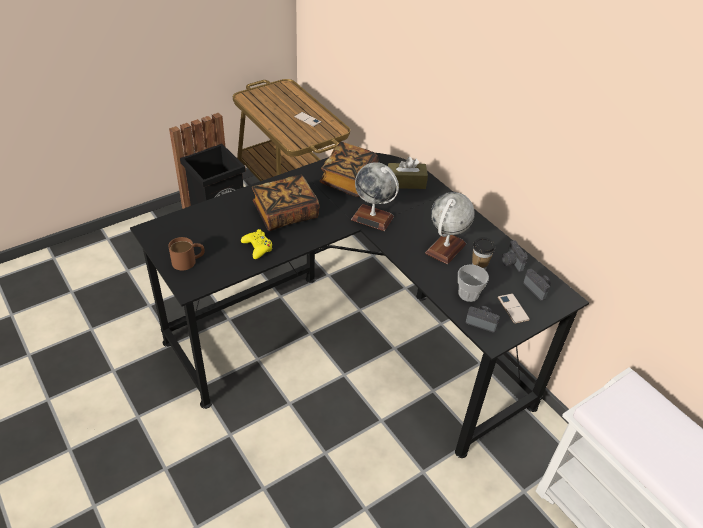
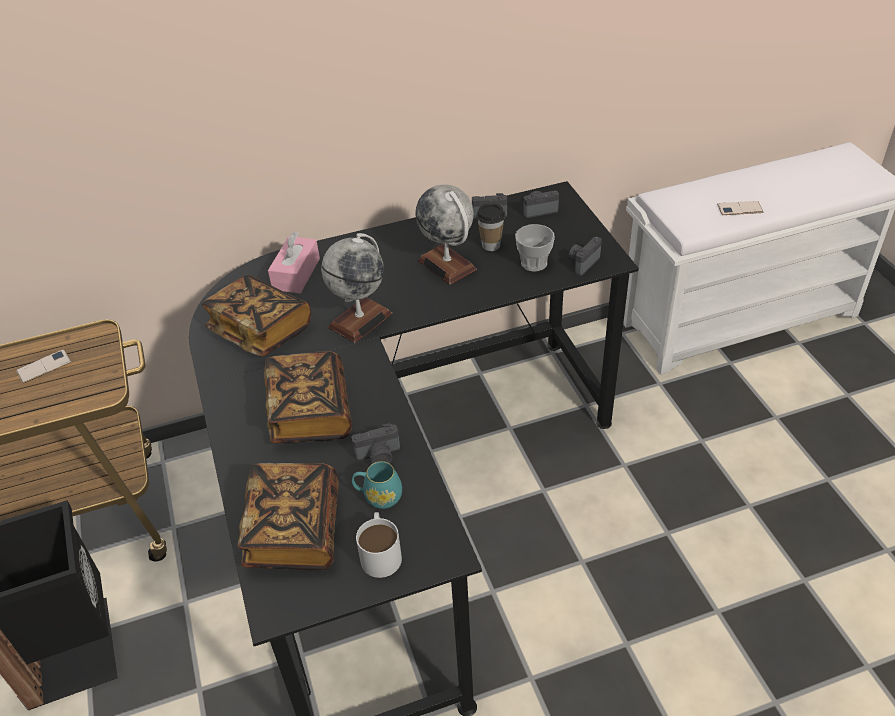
camera: 70 degrees left, 0 degrees up
(188, 261) = (380, 552): brown mug -> white mug
(198, 226) = (294, 532): none -> book
(228, 253) = (378, 496): none -> turquoise mug
(258, 247) = (379, 456): yellow game controller -> camera
(406, 182) = (296, 274): brown tissue box -> pink tissue box
(513, 308) = (565, 235): phone -> phone (740, 208)

